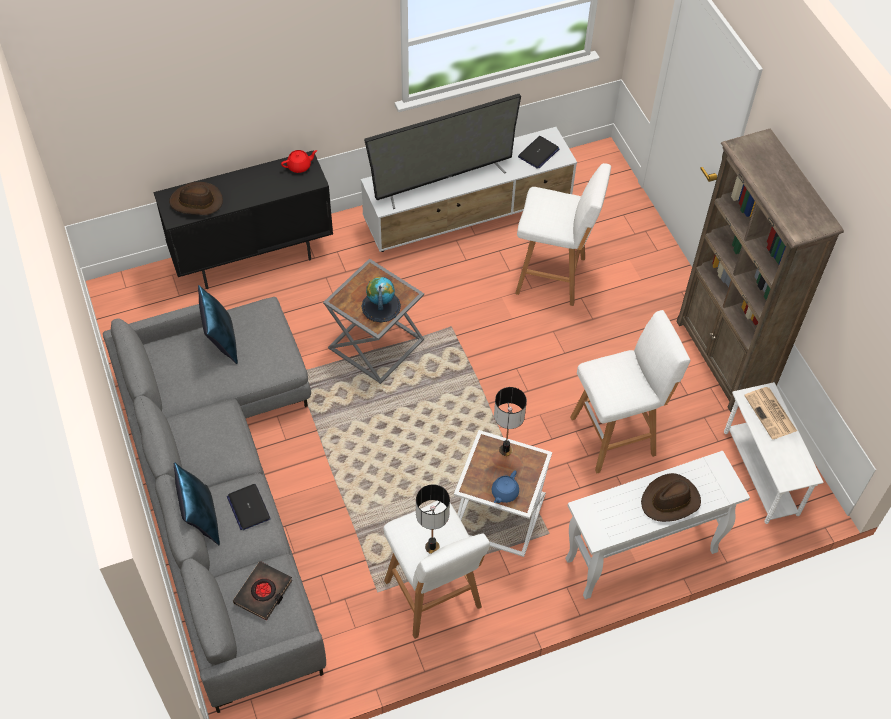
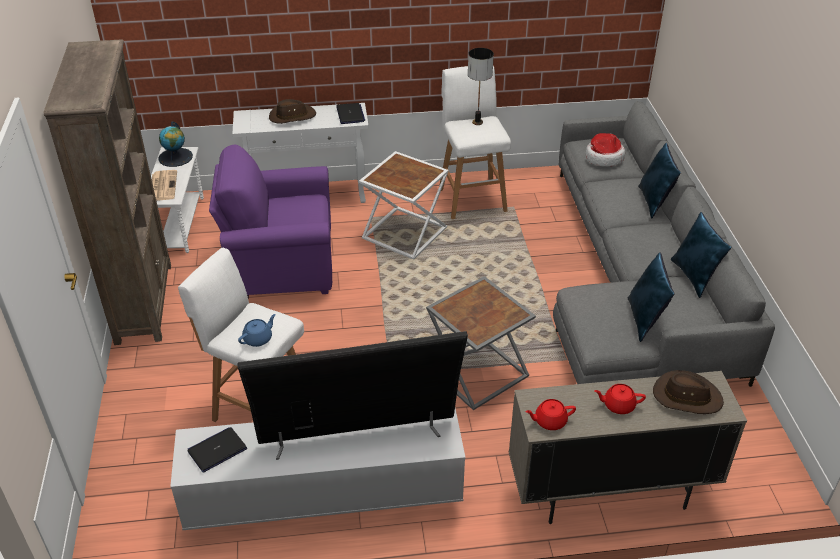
camera: 165 degrees left, 15 degrees down
(167, 408) = (694, 277): none -> blue pillow
(248, 507) = (615, 200): laptop -> laptop (350, 114)
(249, 186) = (618, 405): none -> red teapot
(253, 258) = (609, 493): black cabinet -> beige cabinet
(263, 592) = (603, 157): black book -> hat
(380, 306) = (475, 301): globe -> globe (175, 157)
(504, 493) = (408, 164): blue teapot -> blue teapot (258, 339)
(505, 450) = (396, 186): table lamp -> none
(616, 435) = (280, 265): white stool -> purple armchair

